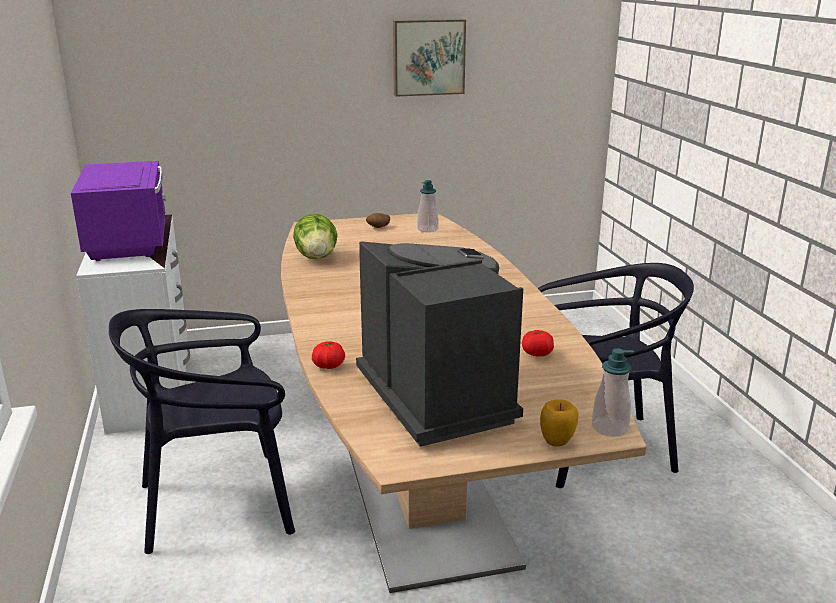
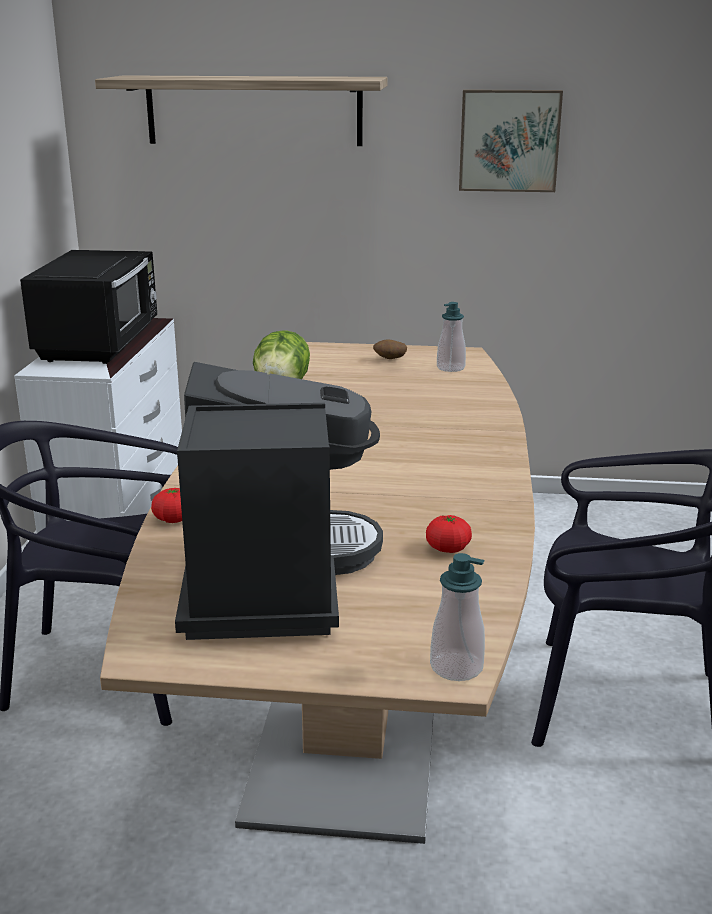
camera: 20 degrees right, 0 degrees up
(129, 241) = (100, 344): purple microwave -> black microwave
(229, 41) = (254, 110): none -> shelf
(557, 442) = (367, 671): apple -> none

